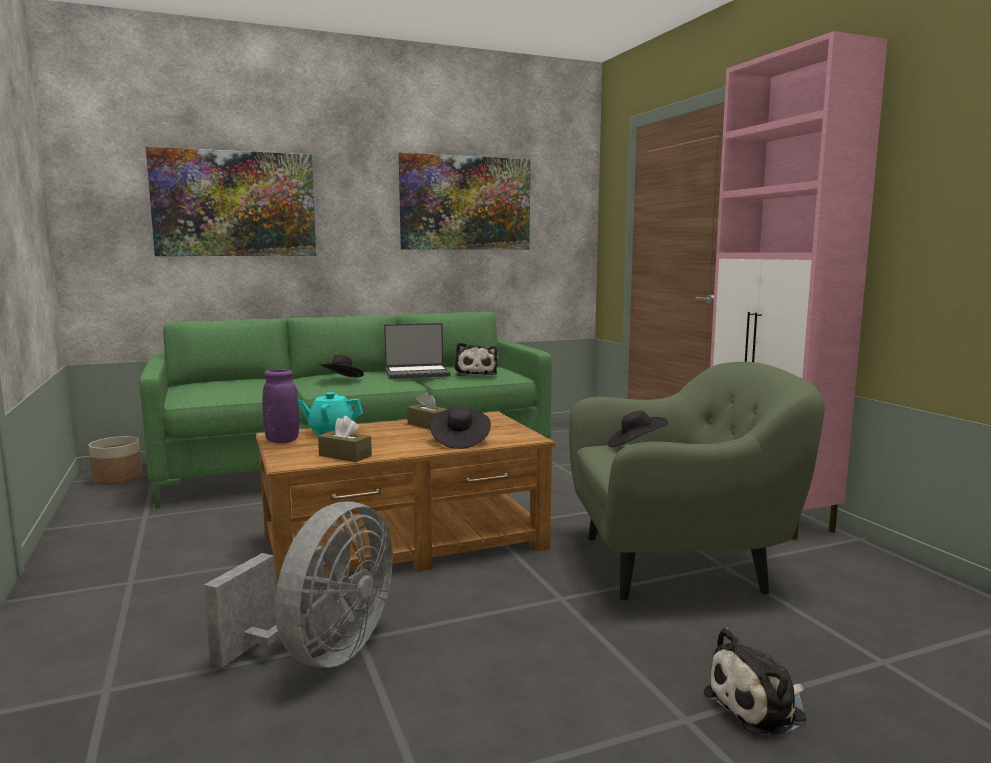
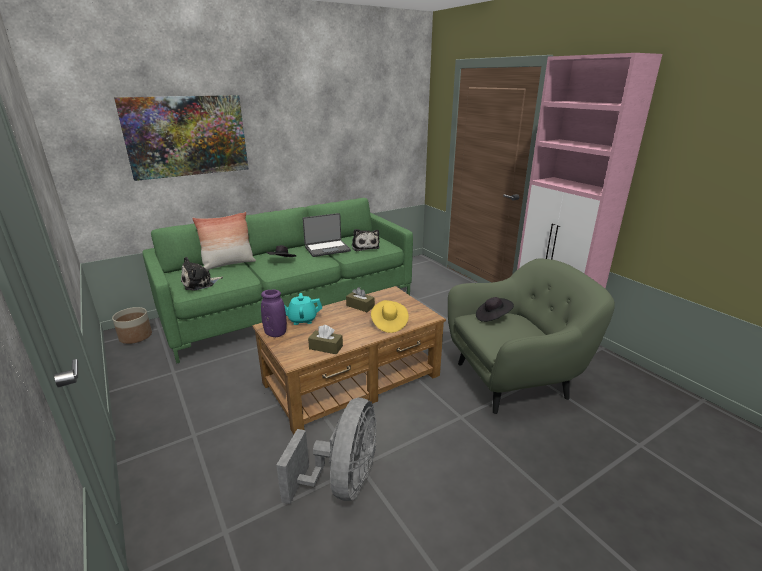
camera: 10 degrees left, 15 degrees up
(264, 380) = (228, 264): none -> pillow
(459, 441) = (389, 324): black hat -> yellow hat
(465, 203) = (345, 122): picture -> none
(760, 706) = (591, 487): plush toy -> plush toy (200, 283)

